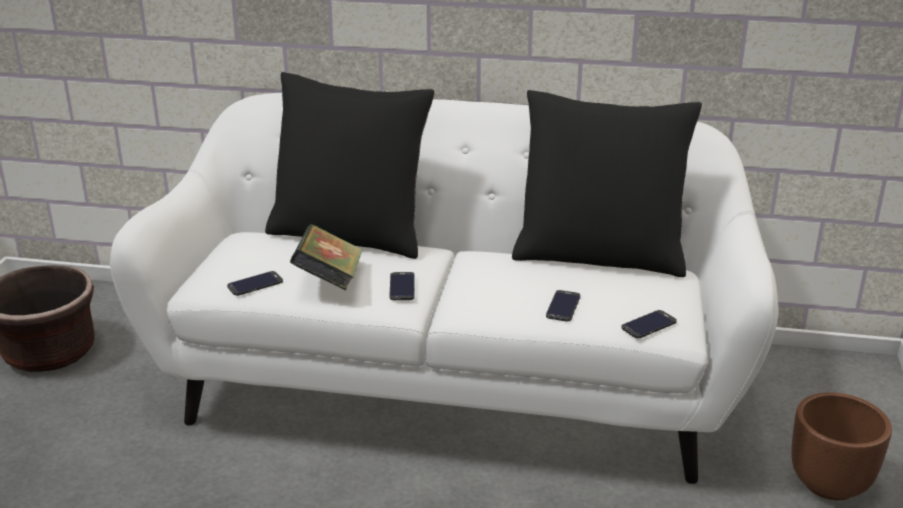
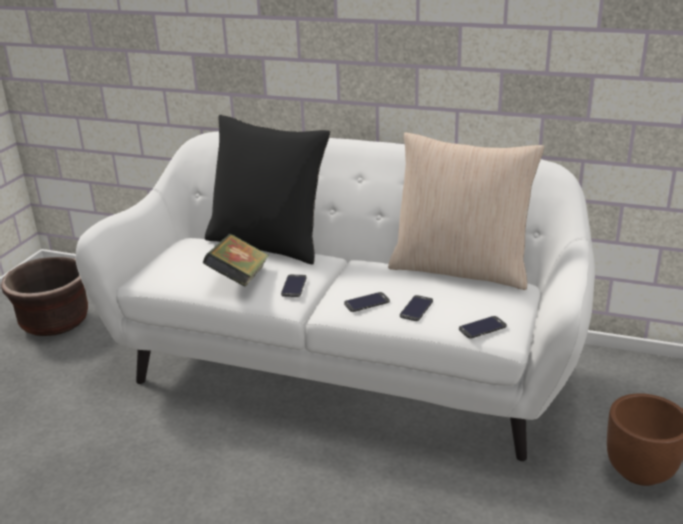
camera: 10 degrees right, 0 degrees up
(255, 284) = (183, 278): phone -> phone (367, 302)
(599, 255) = (460, 268): black pillow -> beige pillow

